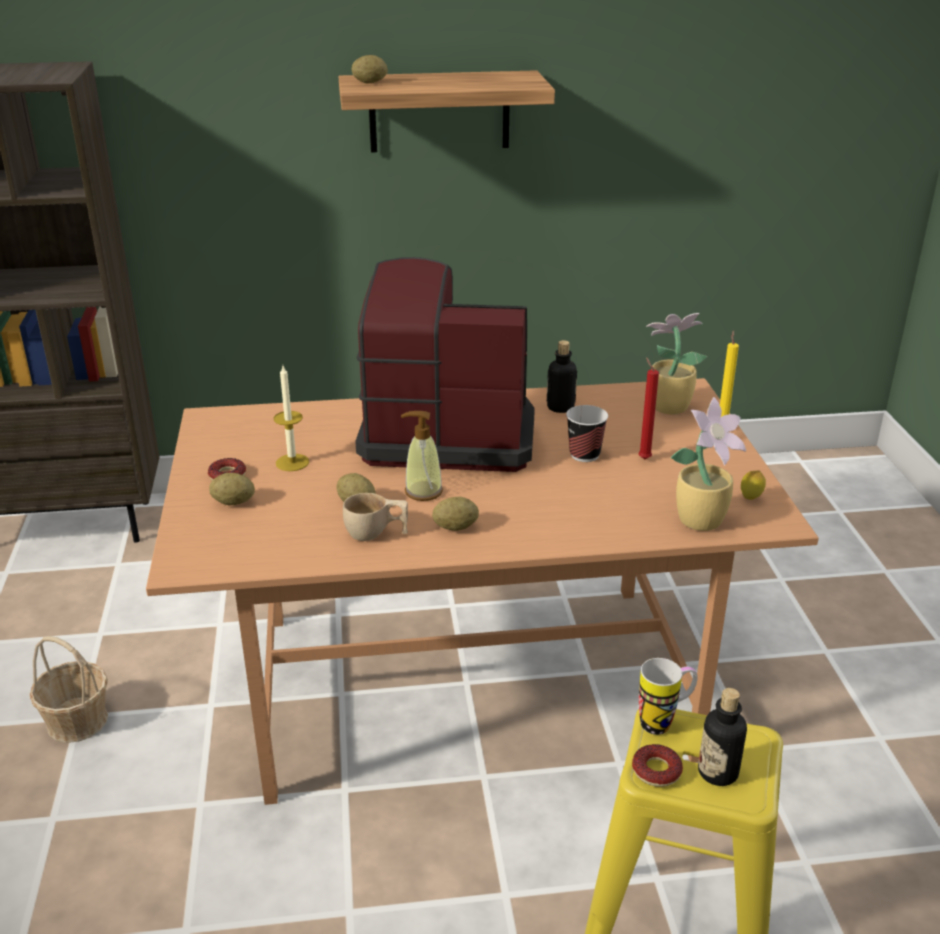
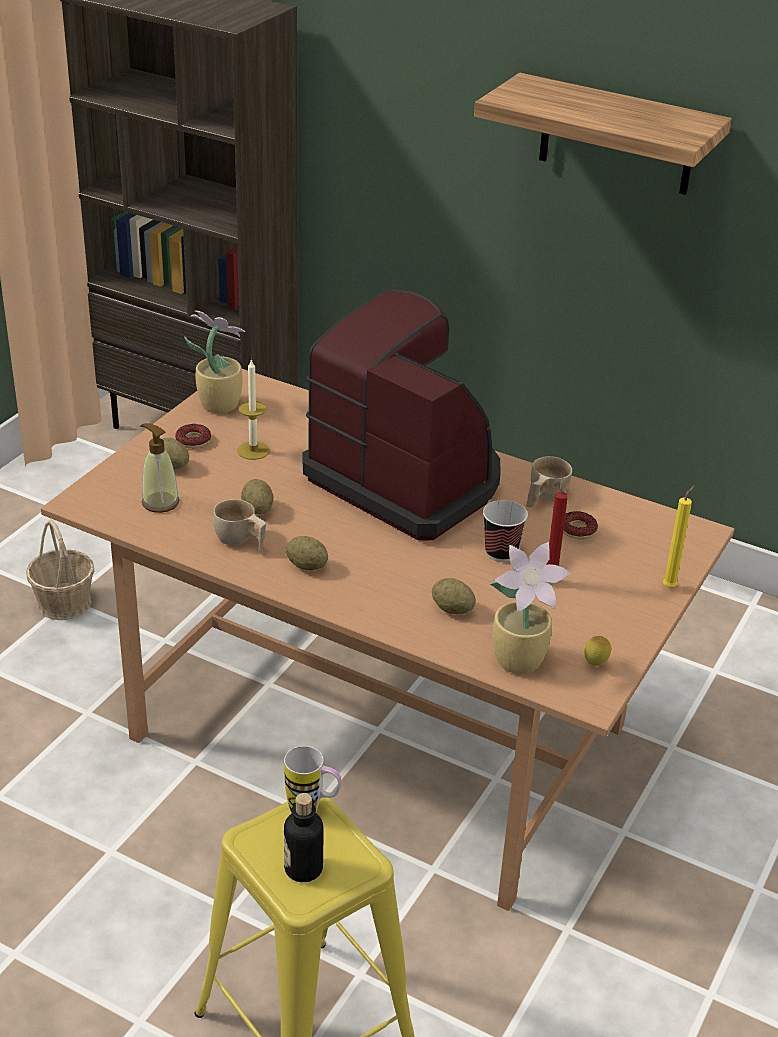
camera: 35 degrees right, 5 degrees up
(370, 83) = (528, 91): potato -> potato (452, 609)
(423, 491) = (321, 523): soap dispenser -> soap dispenser (160, 502)
(560, 407) = (543, 497): bottle -> beige cup
(656, 771) = (259, 839): donut -> donut (577, 530)
(667, 407) = (648, 541): potted plant -> potted plant (218, 404)

